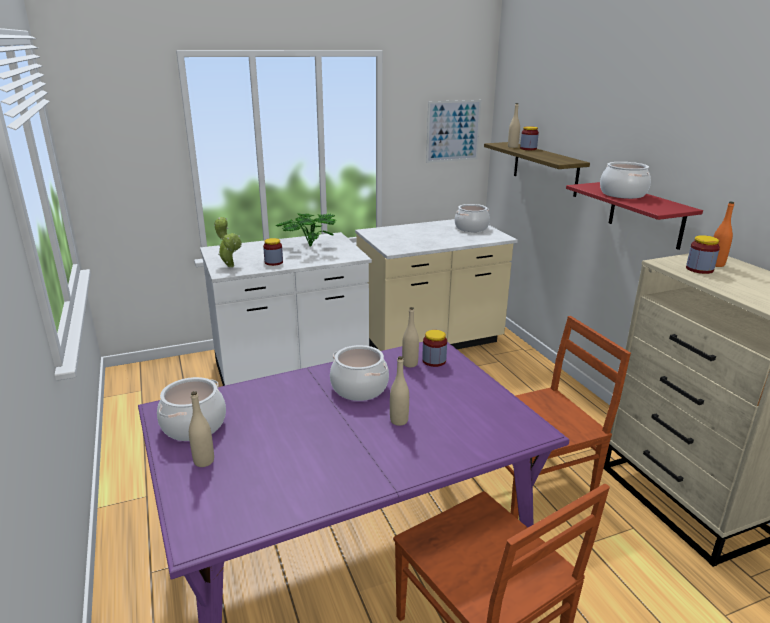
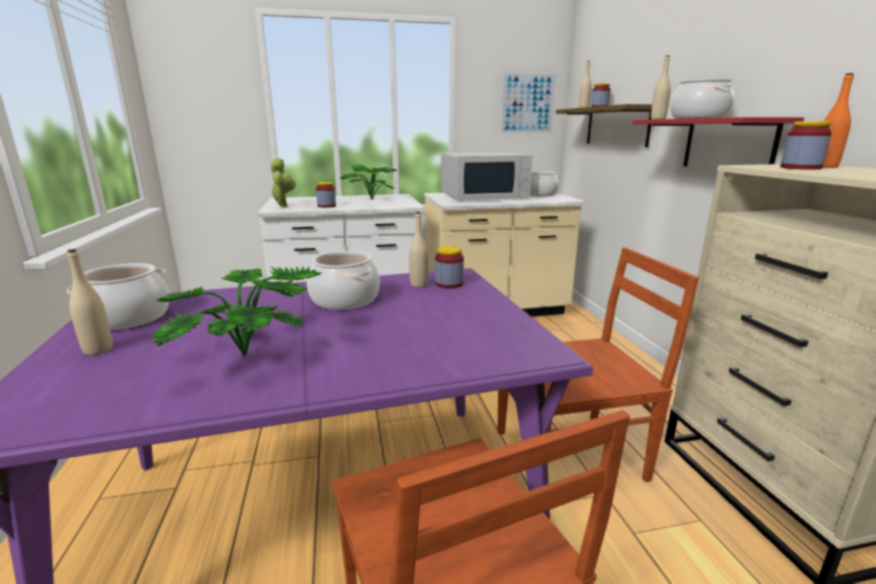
camera: 10 degrees right, 5 degrees down
(329, 456) = (250, 357): none -> potted plant
(399, 421) = (368, 330): beige bottle -> beige bottle (658, 119)
(419, 234) = (484, 196): none -> white microwave

